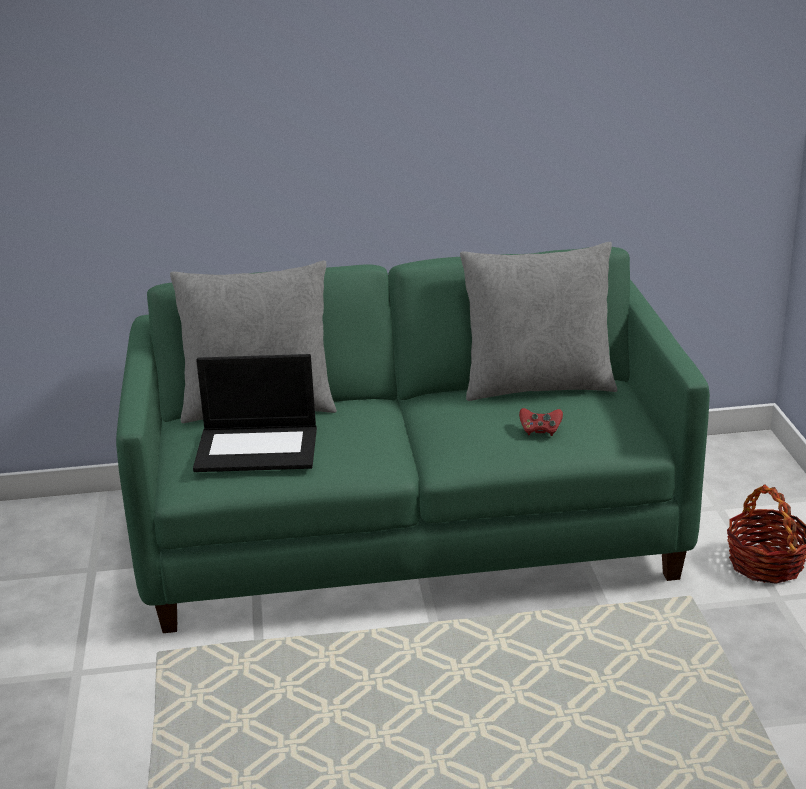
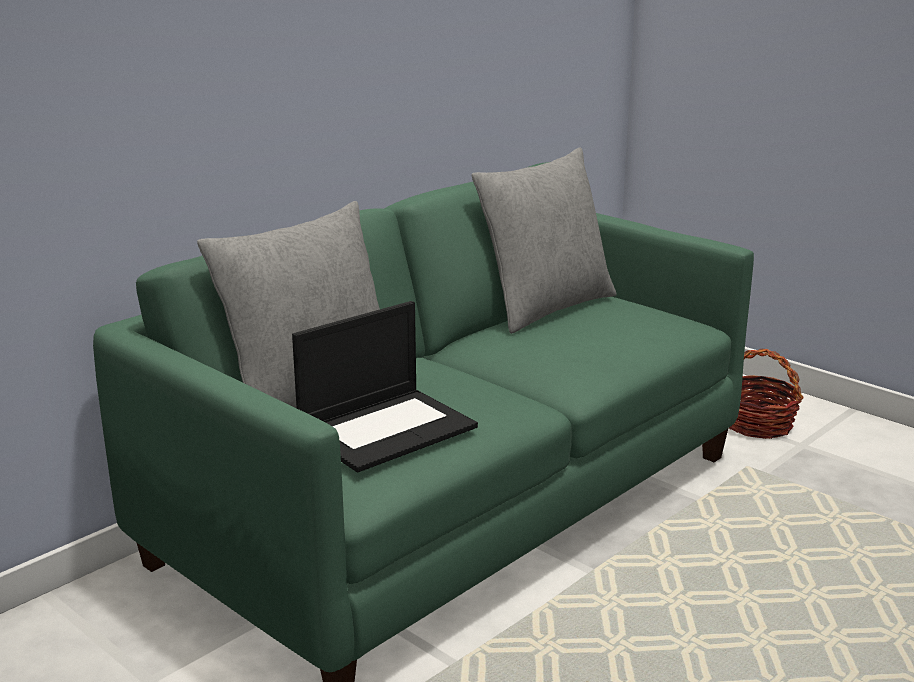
camera: 40 degrees left, 5 degrees down
(540, 430) = (616, 337): red game controller -> none

